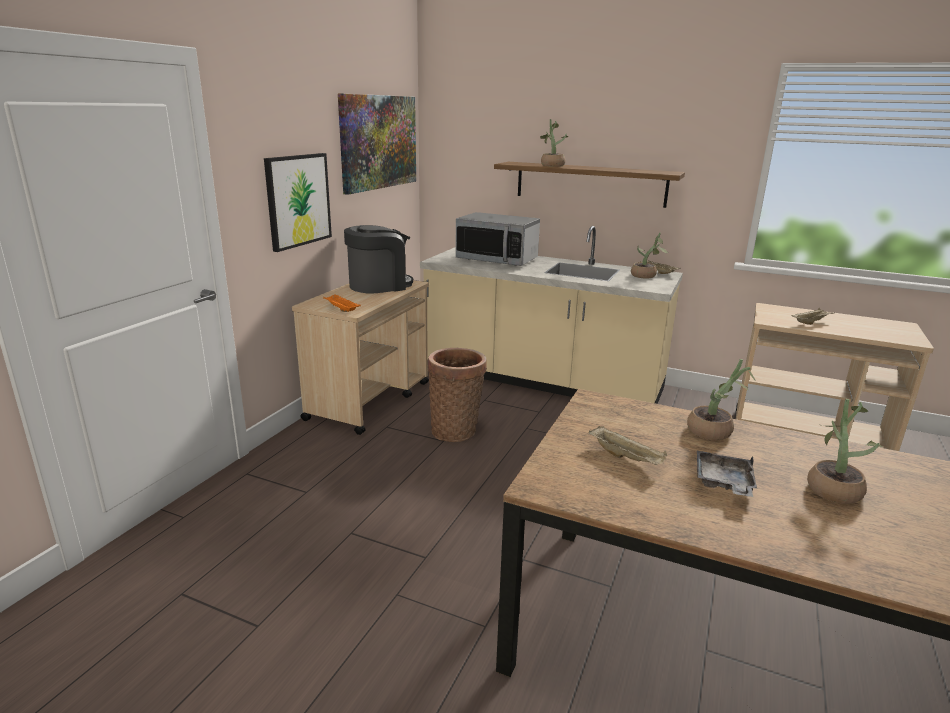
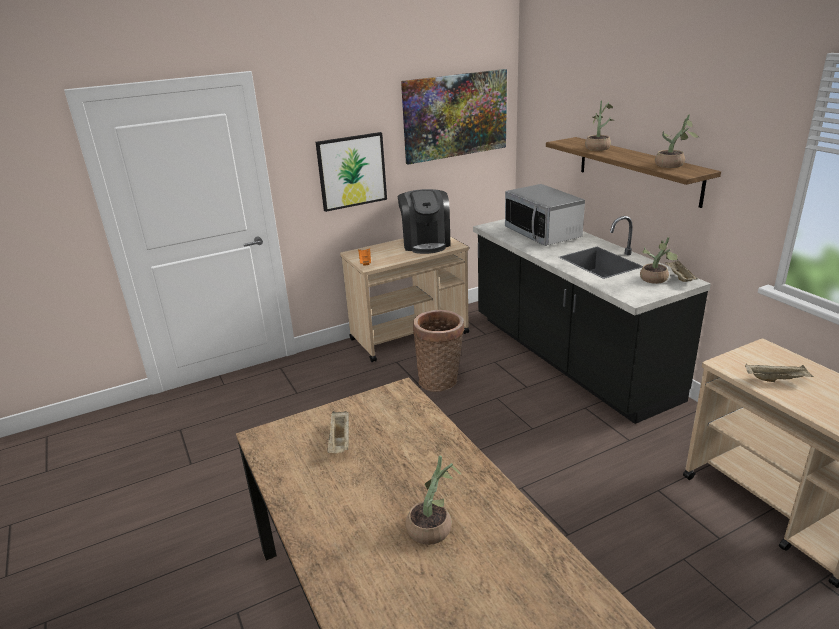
camera: 40 degrees right, 5 degrees up
(379, 285) = (426, 243): coffee machine -> coffee machine turned 75 degrees clockwise
(541, 380) = (569, 358): beige counter -> black counter
(715, 431) = (437, 448): potted plant -> potted plant (672, 165)
(723, 482) = (366, 486): grey tray -> none

